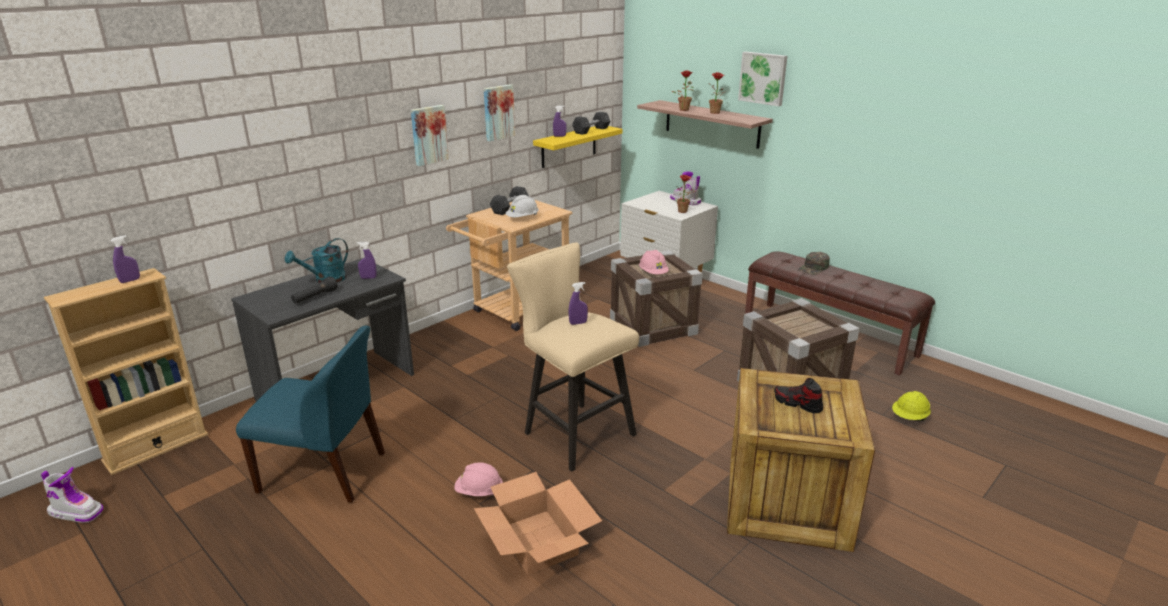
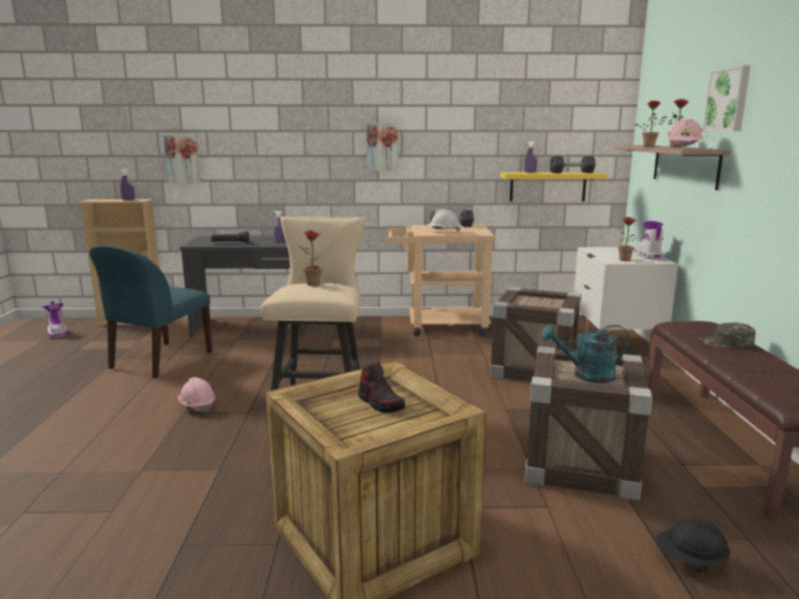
camera: 45 degrees right, 10 degrees down
(325, 280) = (257, 238): turquoise watering can -> turquoise watering can (586, 376)
(325, 472) = (160, 361): blue chair -> blue chair turned 60 degrees clockwise
(498, 112) = (460, 138): picture -> picture (182, 158)
(538, 541) = (162, 449): cardboard box -> none
(578, 323) = (316, 284): purple spray bottle -> potted plant
(653, 273) = (530, 304): pink hard hat -> pink hard hat (684, 148)
(797, 404) = (380, 403): shoe -> shoe turned 150 degrees clockwise
(909, 418) = (689, 562): yellow hard hat -> black hard hat

